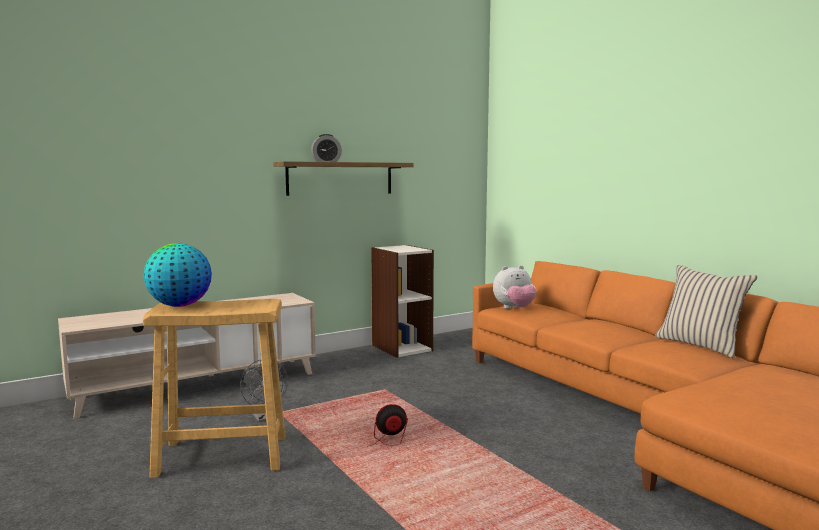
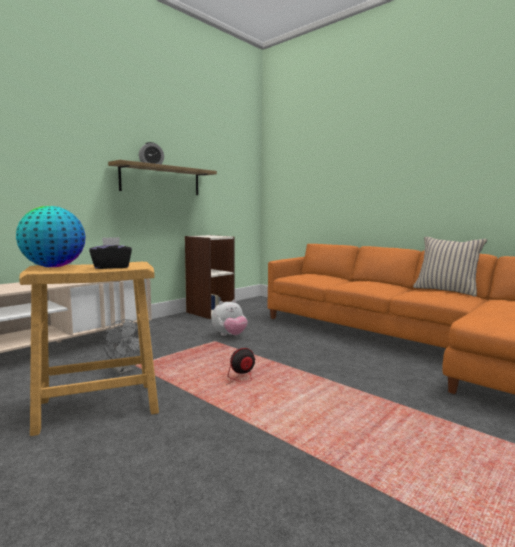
camera: 15 degrees left, 0 degrees up
(235, 308) = (112, 267): none -> black tissue box
(514, 309) = (300, 276): plush toy -> plush toy (229, 335)

